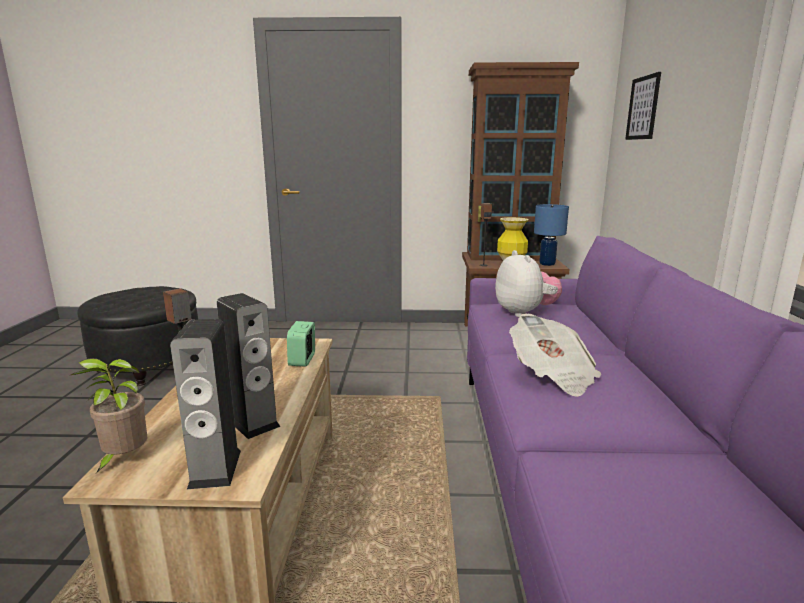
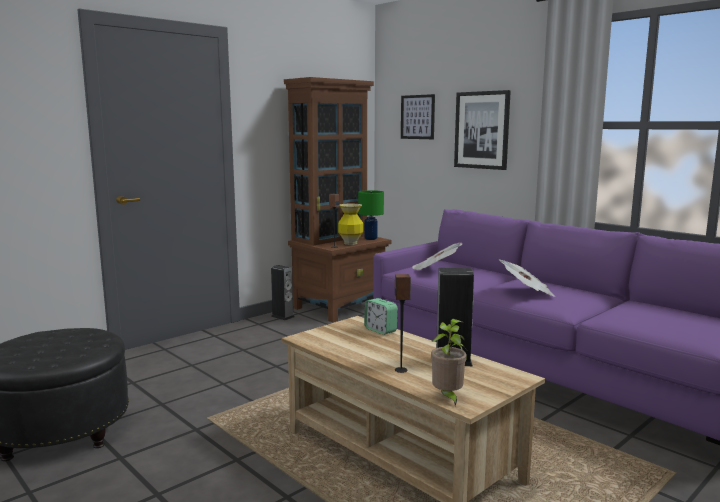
camera: 45 degrees left, 5 degrees down
(215, 468) = (496, 379): speaker -> speaker (282, 316)
(525, 313) = (435, 270): plush toy -> newspaper
(547, 264) = (371, 239): blue table lamp -> green table lamp
(697, 120) = (482, 130): none -> picture

